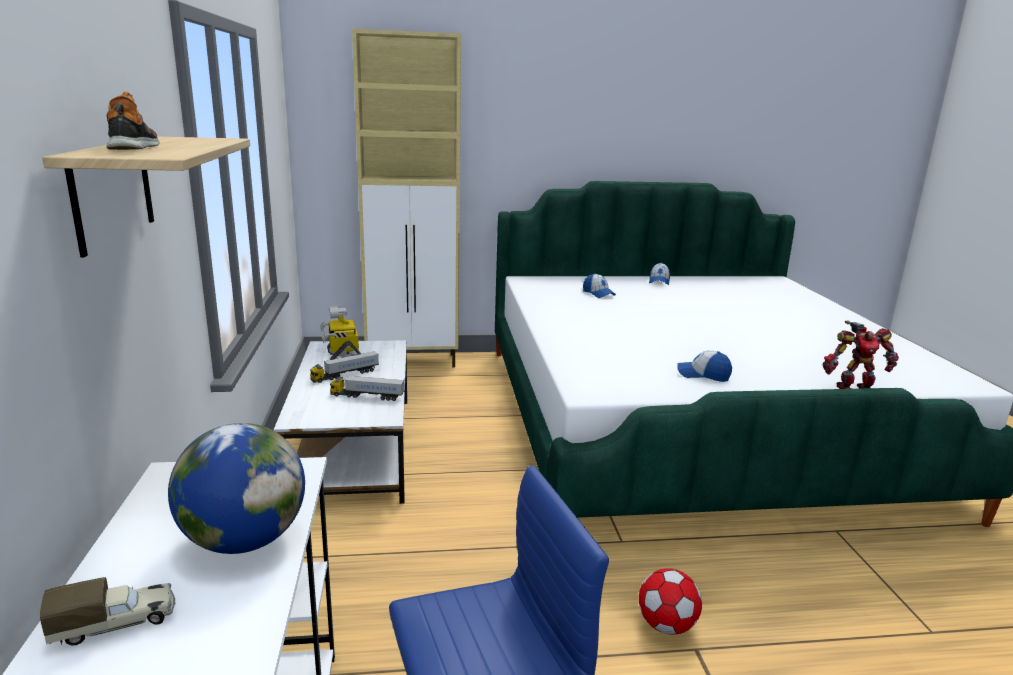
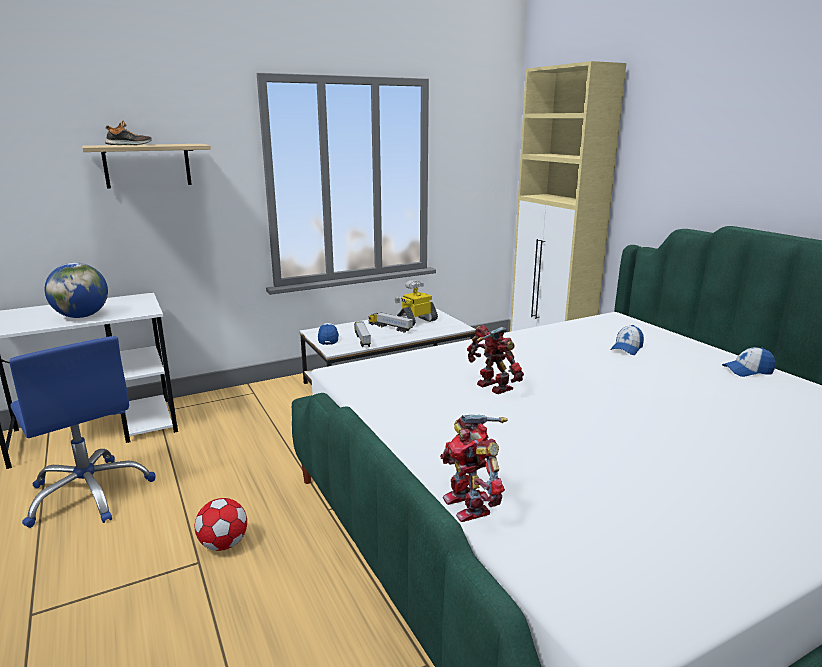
camera: 70 degrees right, 0 degrees up
(116, 623) = (29, 313): toy truck -> none
(658, 345) = (492, 387): none -> toy robot
(703, 375) = (427, 413): cap -> cap (328, 338)

